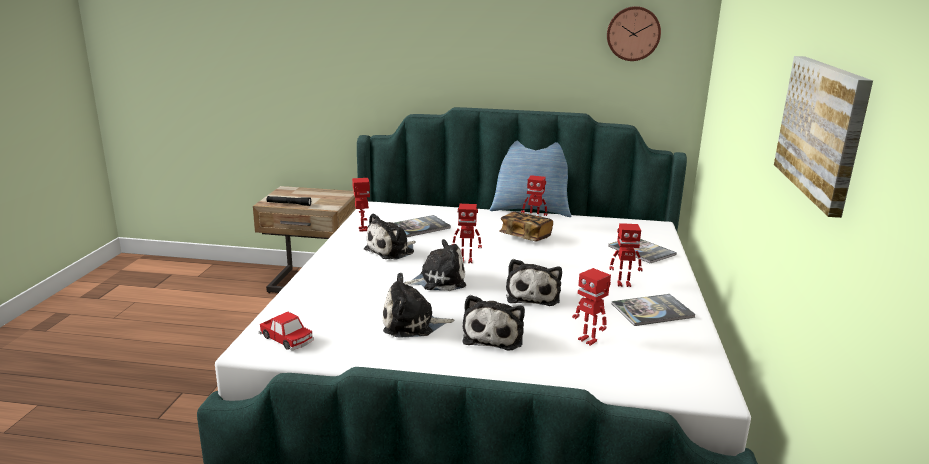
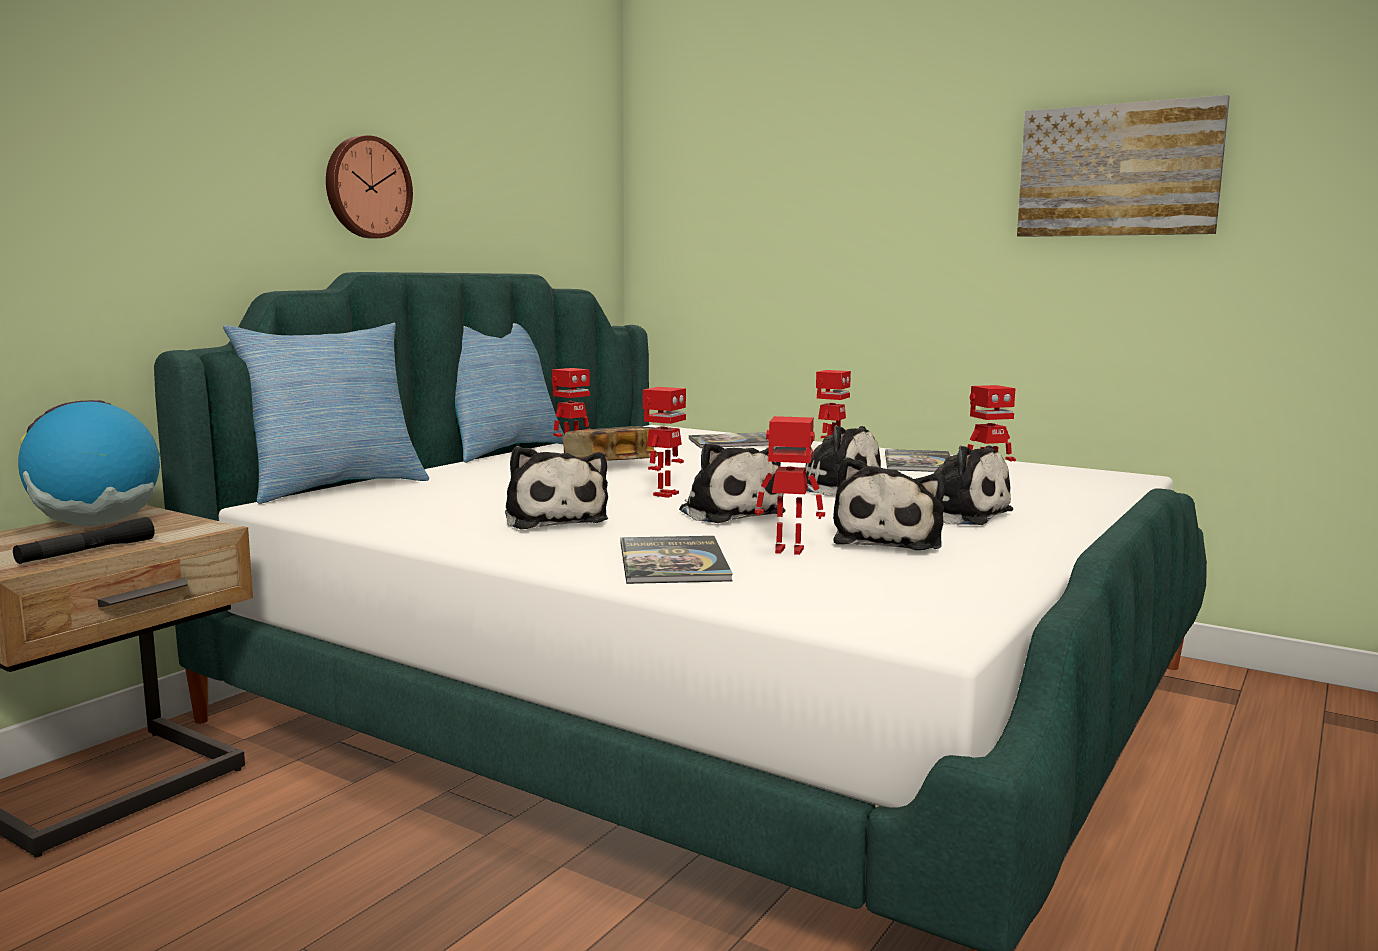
camera: 65 degrees left, 10 degrees down
(287, 339) = (900, 608): toy car -> none
(324, 194) = (97, 524): none -> globe
(362, 229) = (401, 523): toy robot -> toy robot (788, 551)
(413, 205) = (334, 487): none -> pillow
(420, 227) = (464, 496): book -> book (673, 562)
(439, 280) = (729, 513): plush toy -> plush toy turned 135 degrees clockwise
(633, 33) = (552, 148): wall clock -> wall clock (366, 187)

